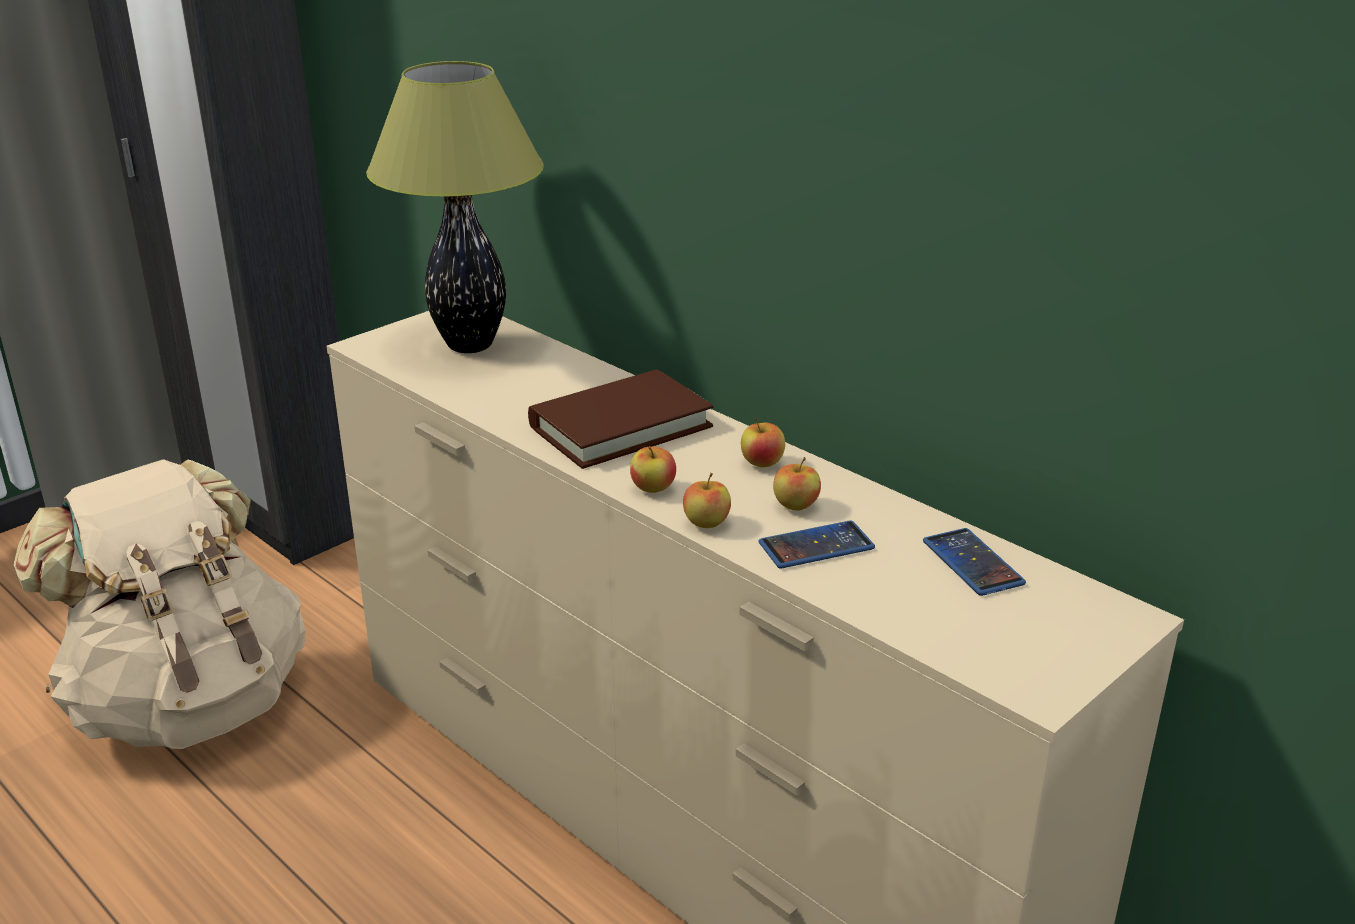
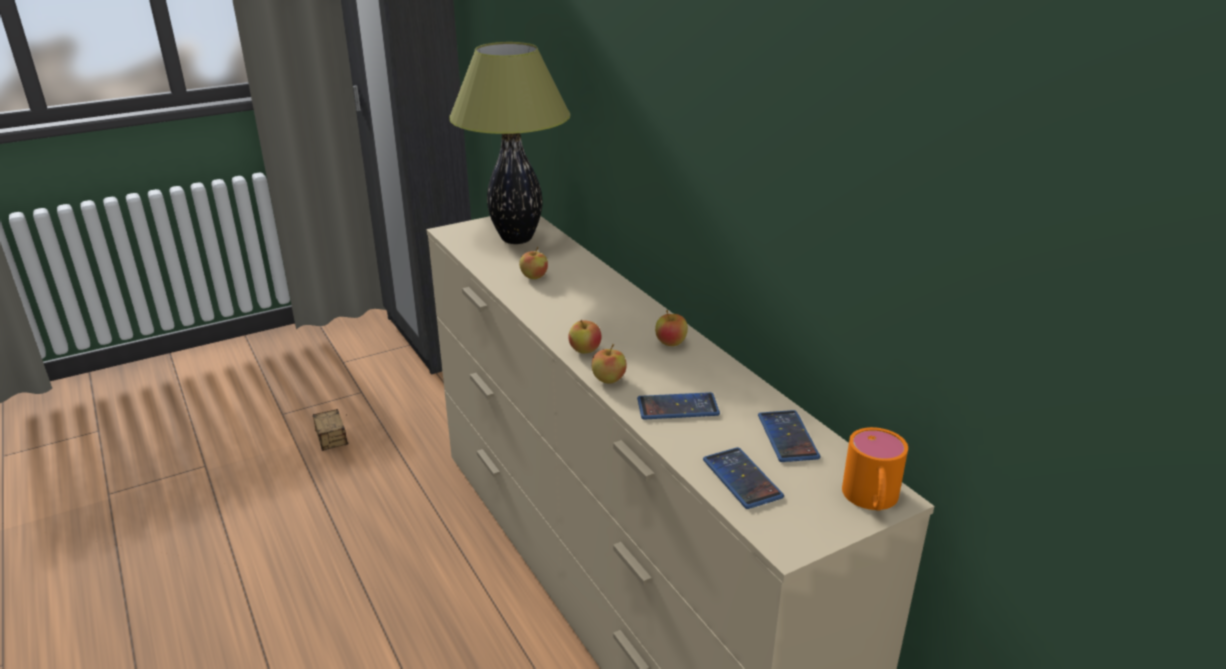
camera: 15 degrees right, 0 degrees up
(189, 702) = (336, 452): beige backpack -> storage box
(620, 426) = (586, 305): brown book -> none
(795, 505) = (678, 376): apple -> apple (534, 277)
(944, 624) = (742, 478): none -> phone
(1110, 625) = (871, 500): none -> orange mug

